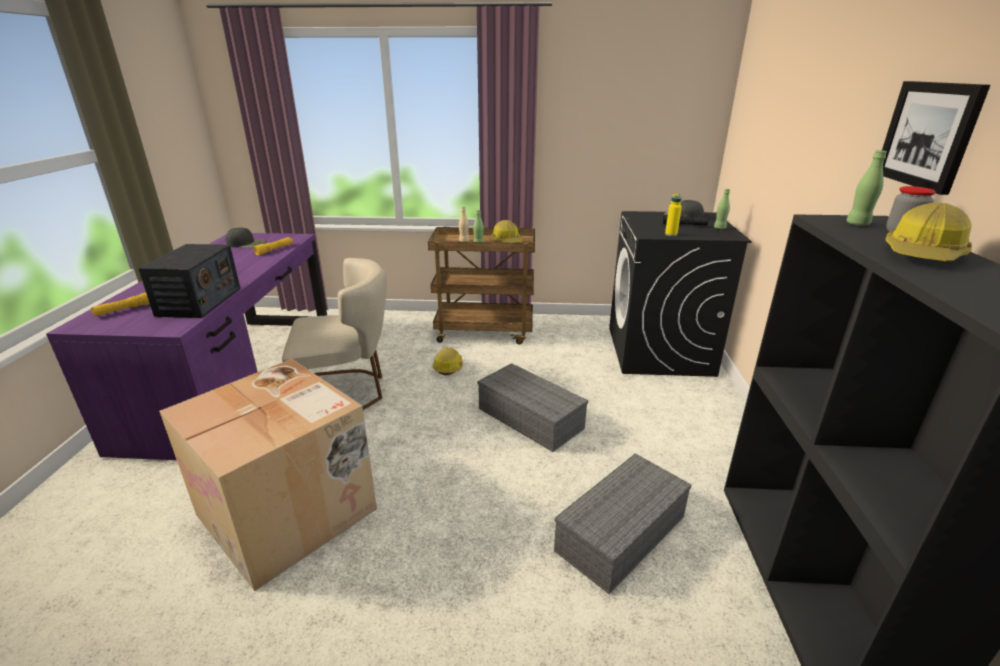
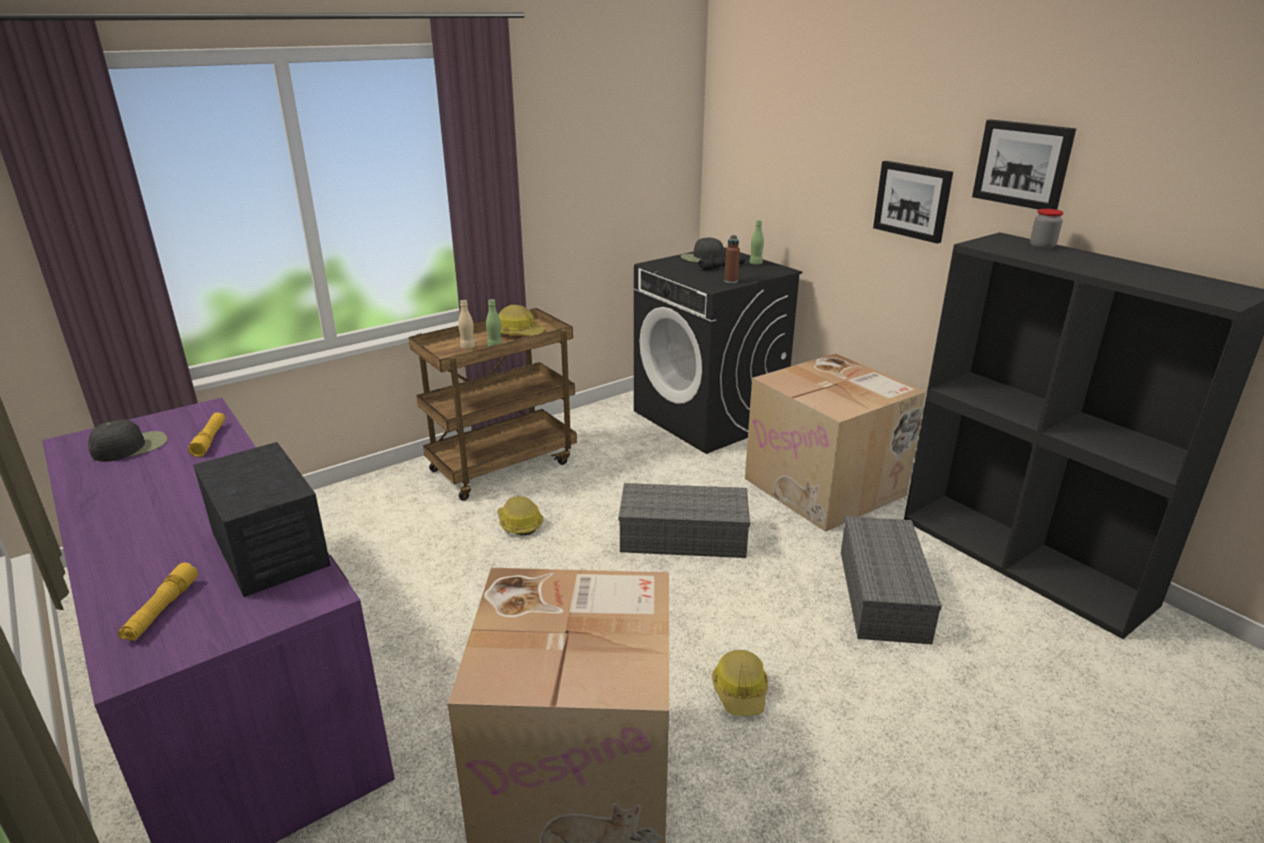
camera: 40 degrees left, 0 degrees up
(347, 391) = (434, 609): beige chair -> none
(671, 234) = (731, 281): yellow bottle -> brown bottle
(688, 435) = (827, 487): none -> cardboard box
(835, 177) = (912, 201): none -> picture
(857, 224) = (1005, 244): green bottle -> none
(923, 255) = (1088, 262): hard hat -> hard hat (740, 691)

